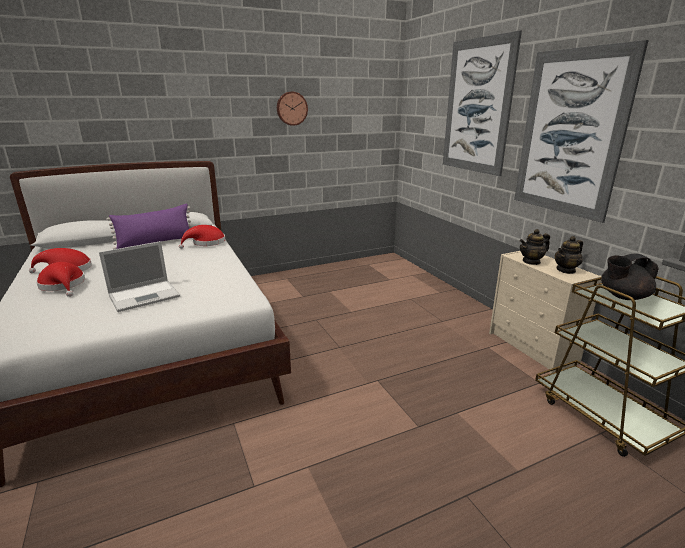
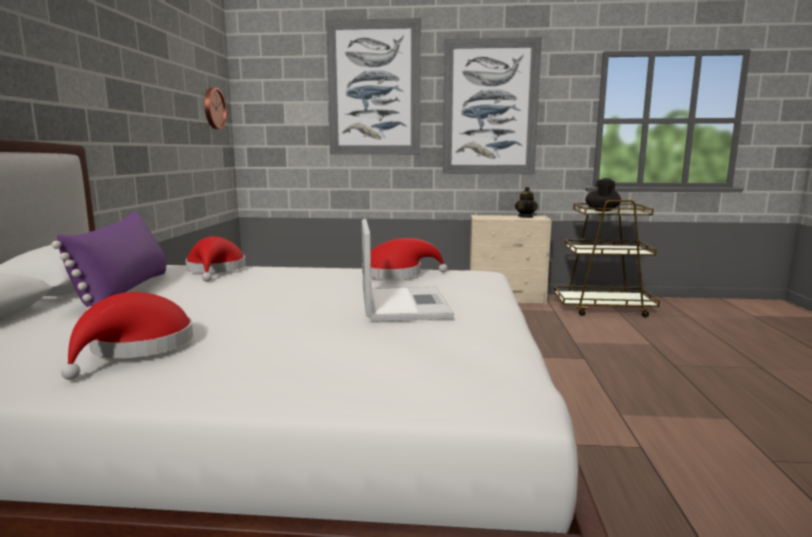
camera: 60 degrees left, 10 degrees down
(63, 285) = (256, 345): red hat -> red hat (397, 274)
(291, 108) = (147, 71): wall clock -> wall clock (213, 108)
(531, 261) = (499, 218): teapot -> none

